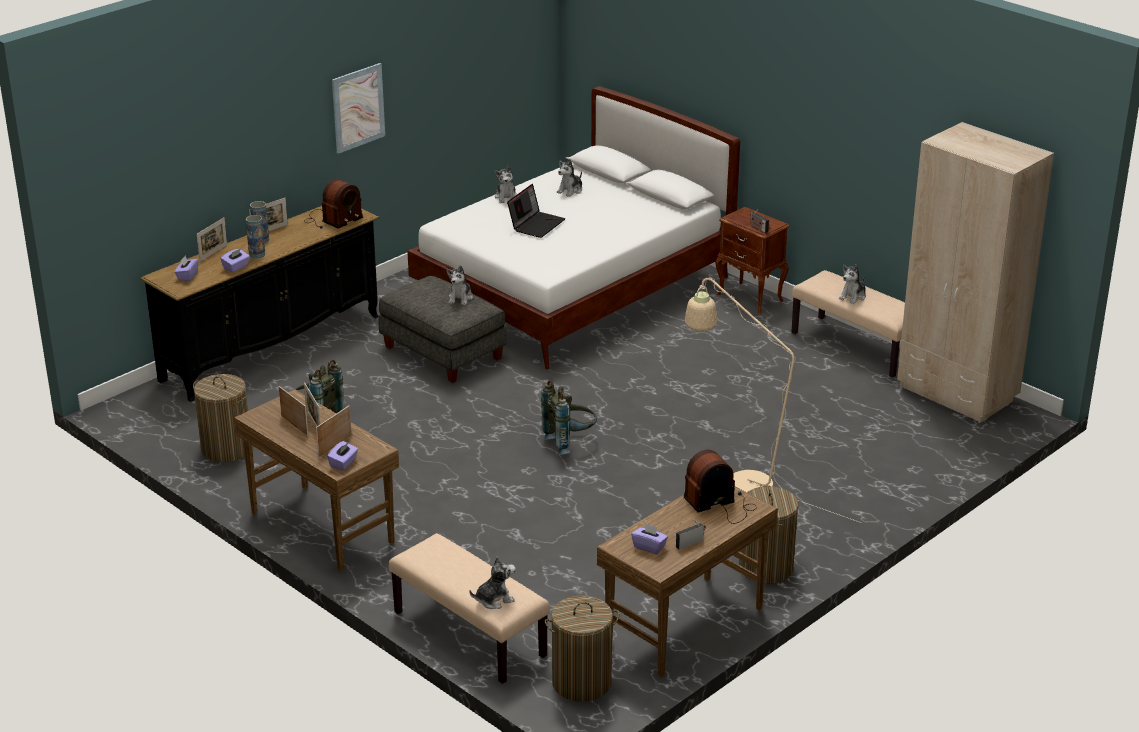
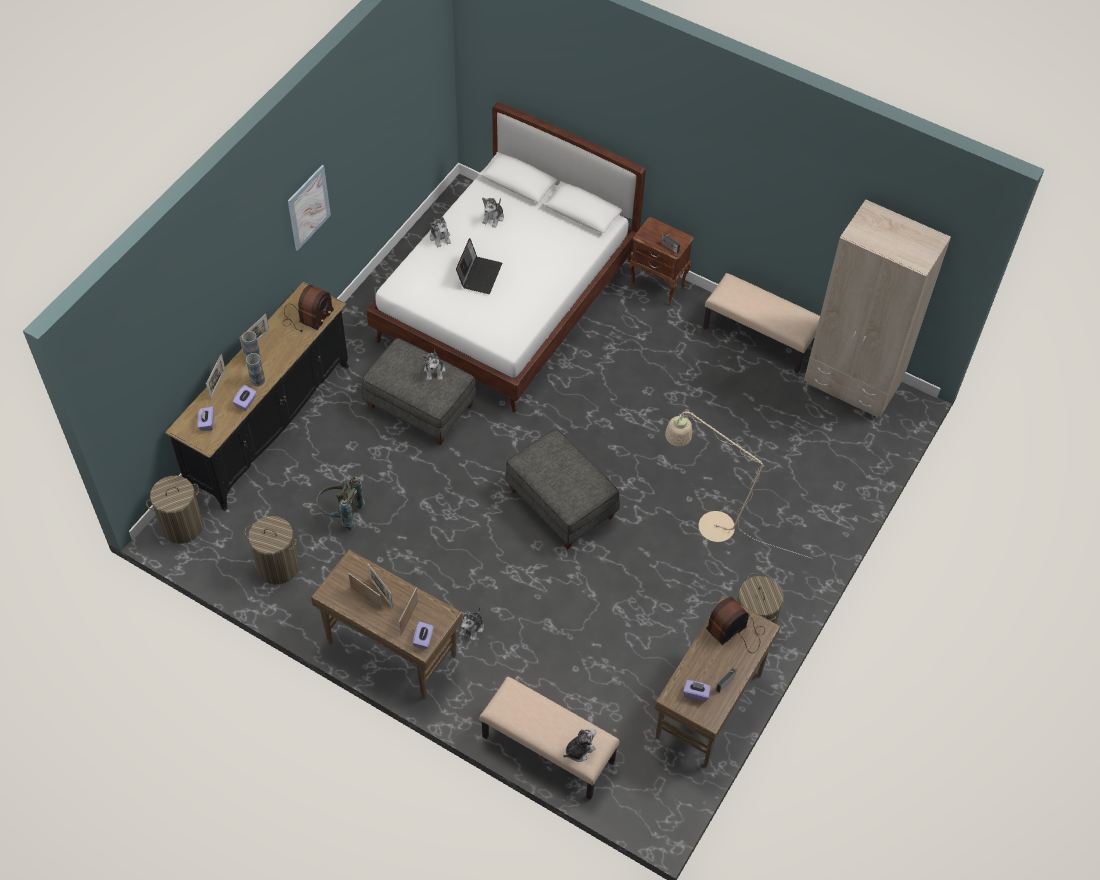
camera: 15 degrees left, 25 degrees up
(570, 442) = (560, 503): grey backpack -> grey ottoman
(581, 683) = (648, 785): laundry basket -> laundry basket (182, 526)
(853, 296) = (760, 309): plush toy -> plush toy (472, 628)

